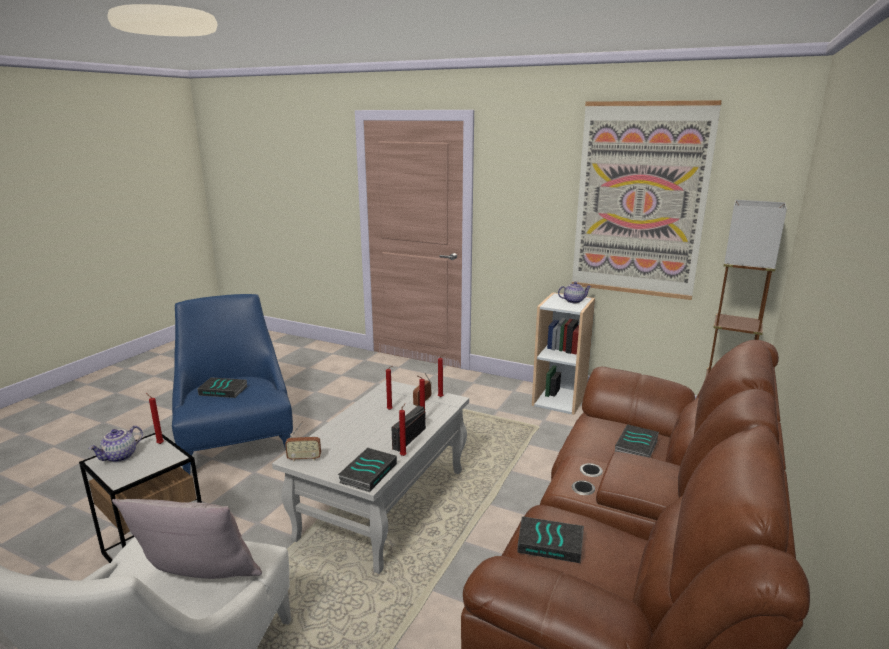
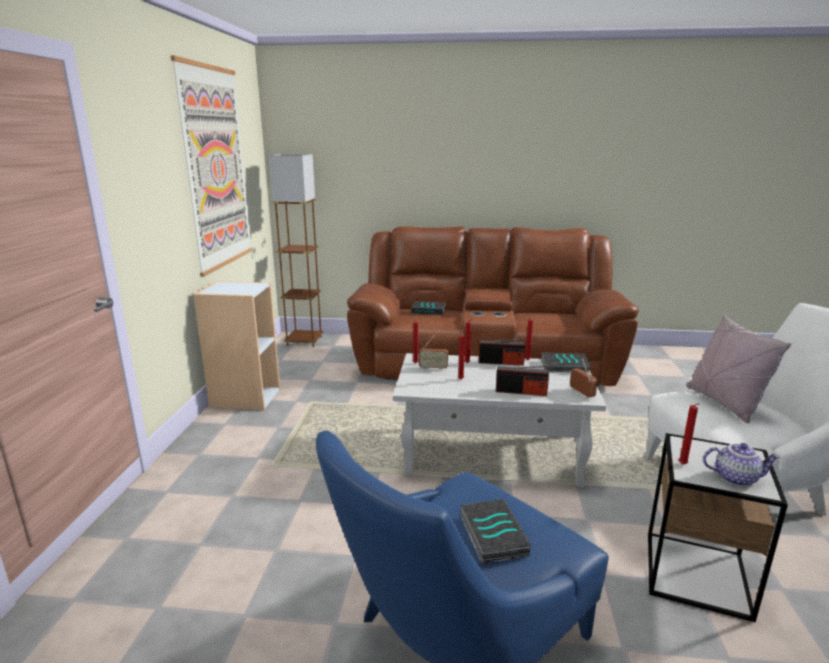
camera: 110 degrees left, 0 degrees up
(339, 430) = (521, 392): none -> radio
(551, 543) = (550, 323): book -> none
(573, 301) = (231, 286): teapot -> none

